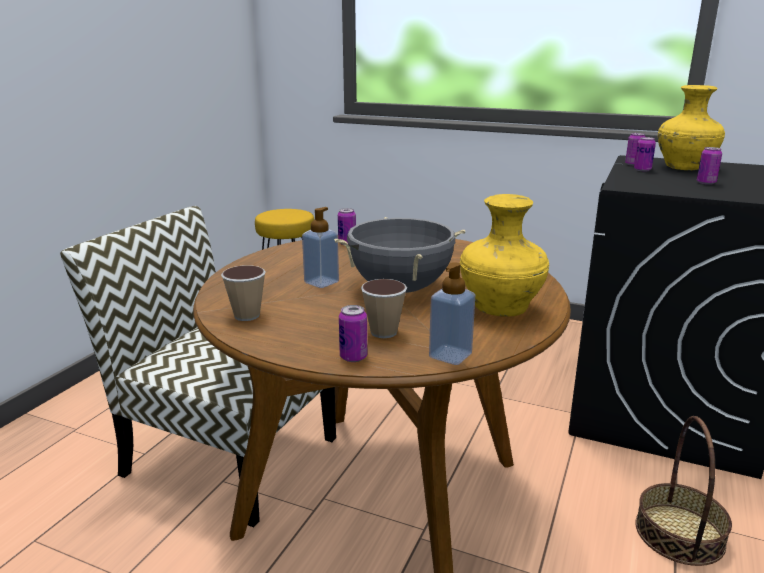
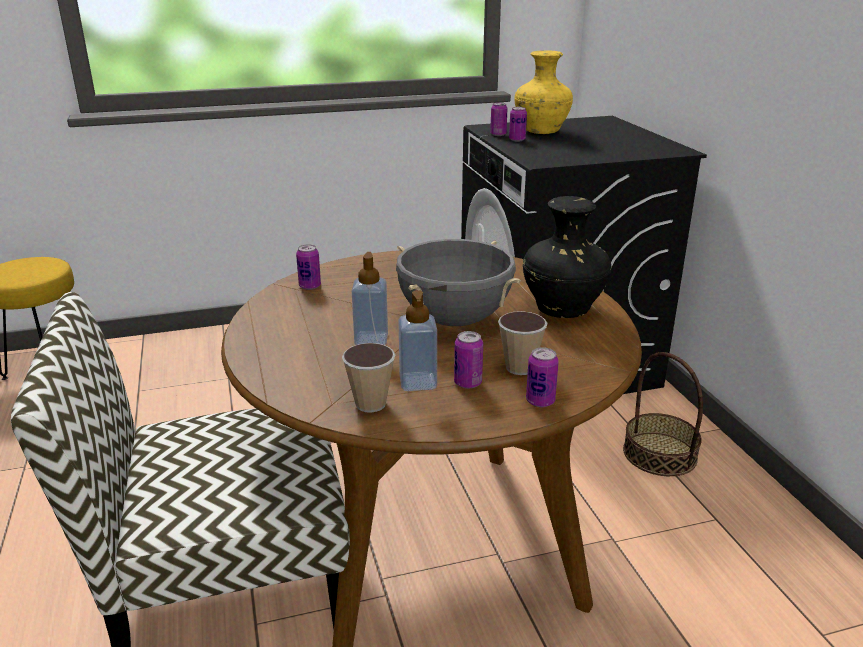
camera: 40 degrees left, 5 degrees up
(450, 355) = (603, 367): soap dispenser -> soap dispenser (418, 382)
(501, 309) = (564, 310): yellow vase -> black vase
(706, 183) = (585, 145): can -> can (468, 383)

